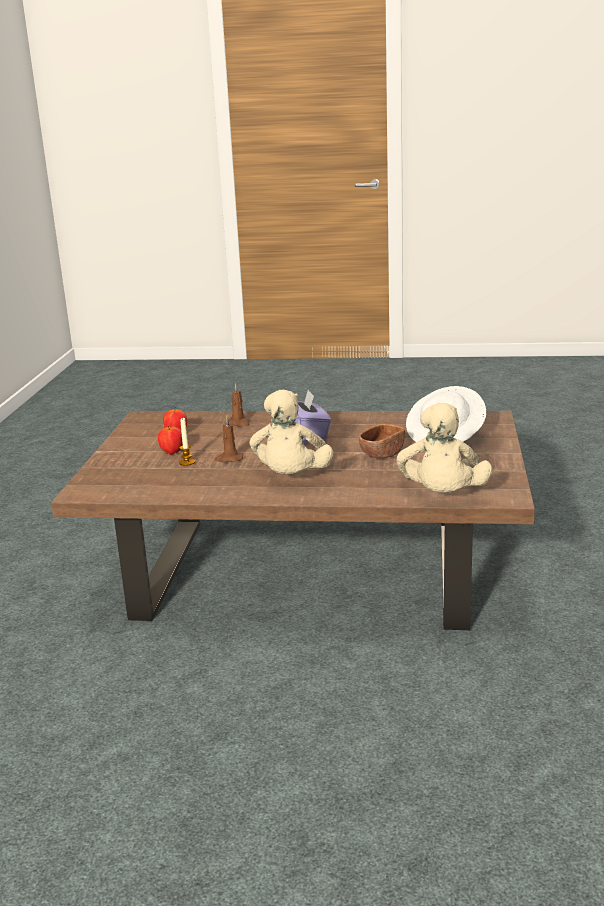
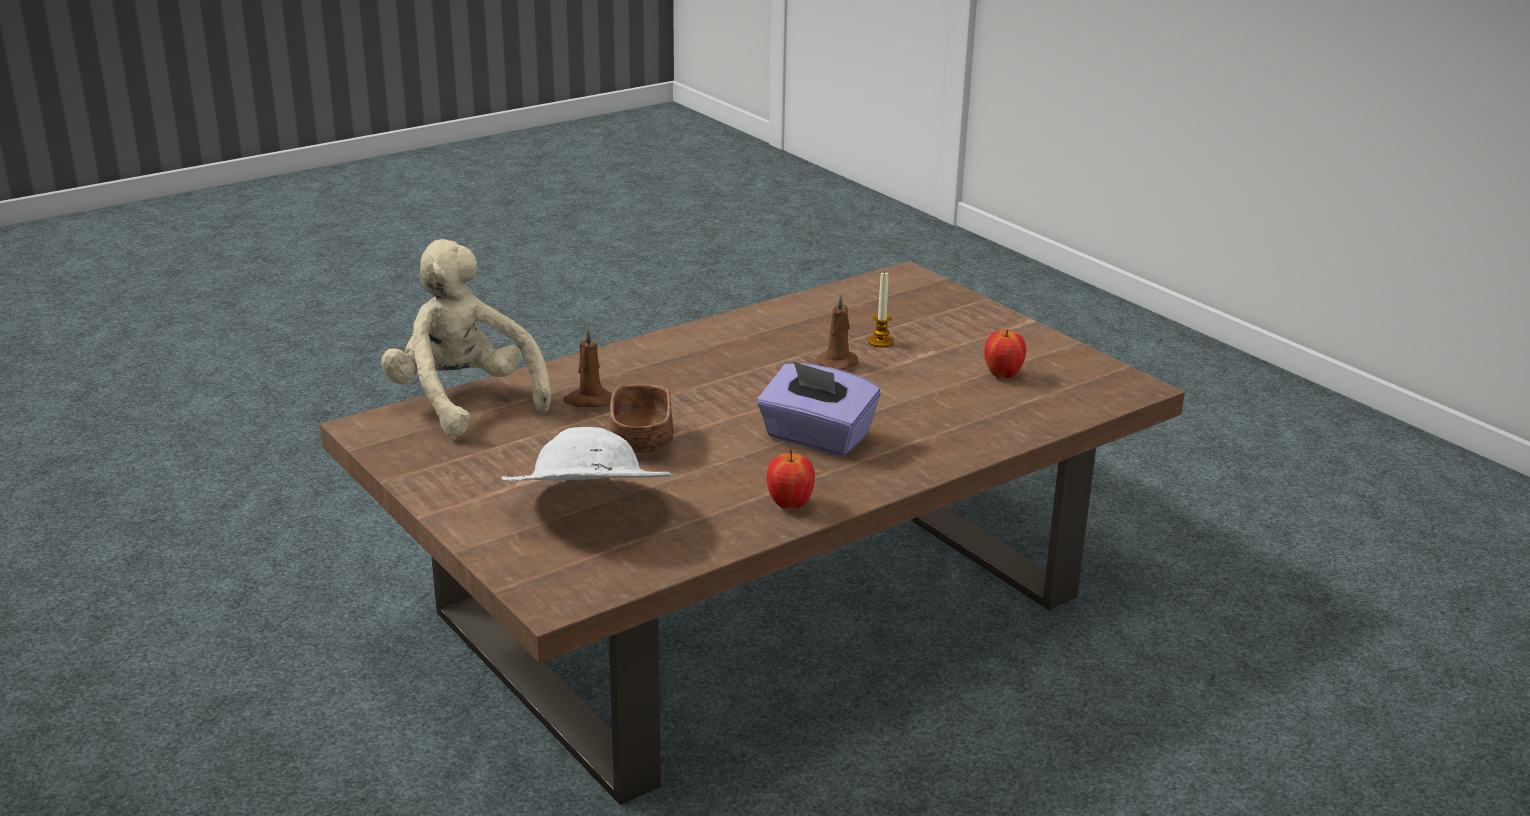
camera: 135 degrees right, 5 degrees up
(172, 452) = (934, 348): apple -> apple (790, 504)
(239, 423) = (963, 424): brown candle -> brown candle (588, 400)
(291, 478) = (702, 364): beige plush toy -> none

